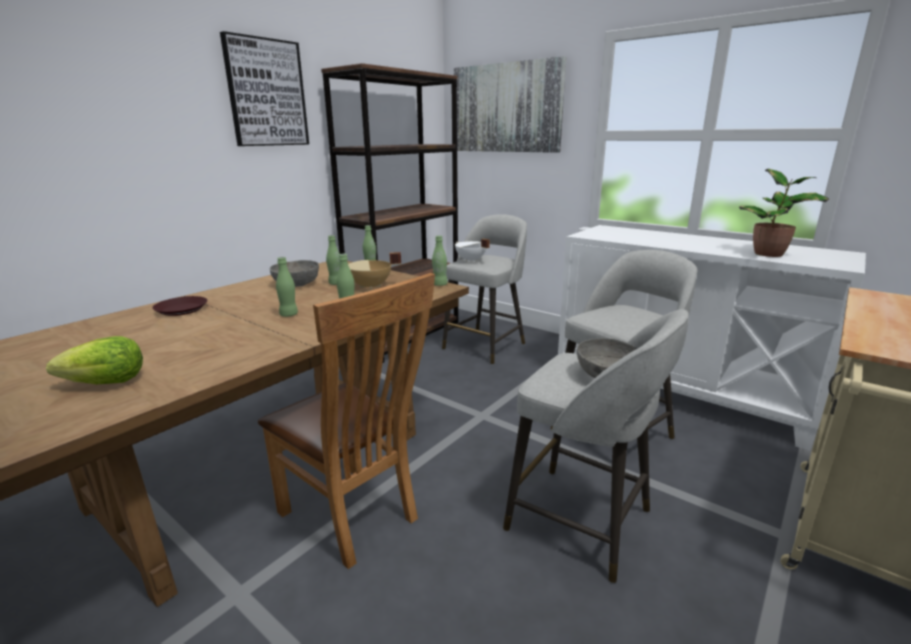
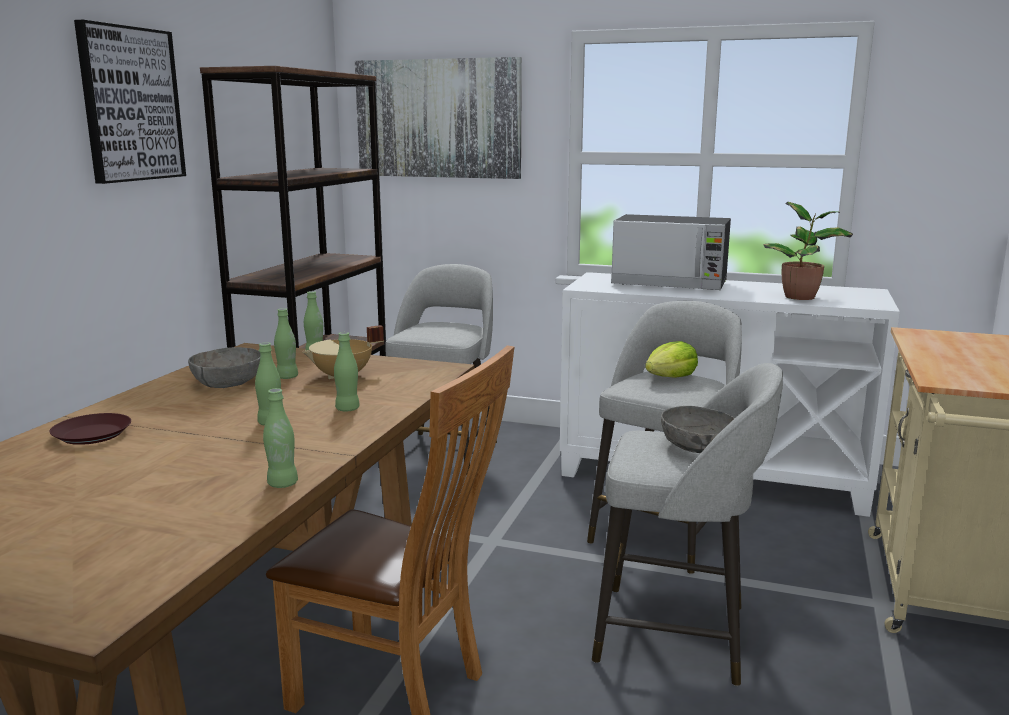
camera: 20 degrees left, 5 degrees down
(106, 382) = (119, 533): lettuce -> lettuce (671, 378)
(440, 284) = (435, 365): green bottle -> green bottle (282, 484)
(470, 260) = (420, 331): white cooking pot -> none
(658, 236) = (670, 284): none -> microwave

